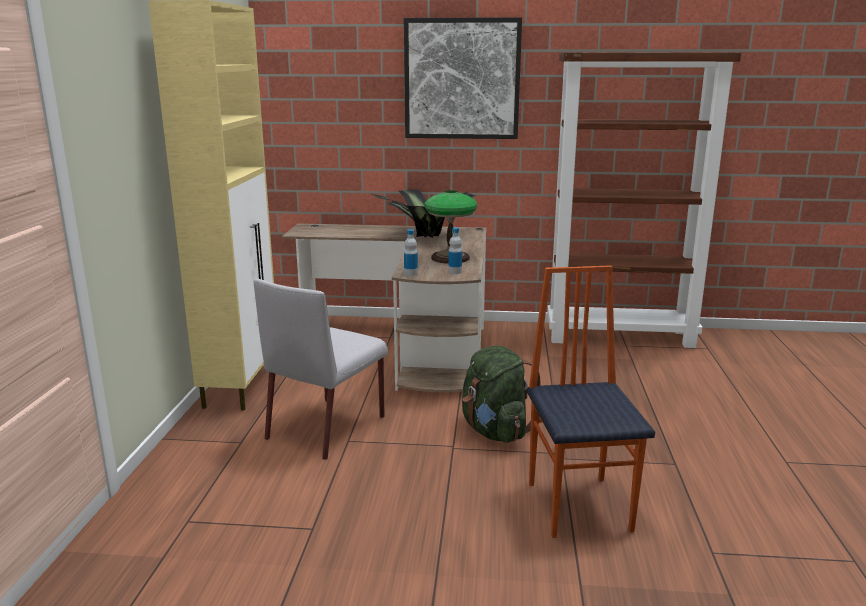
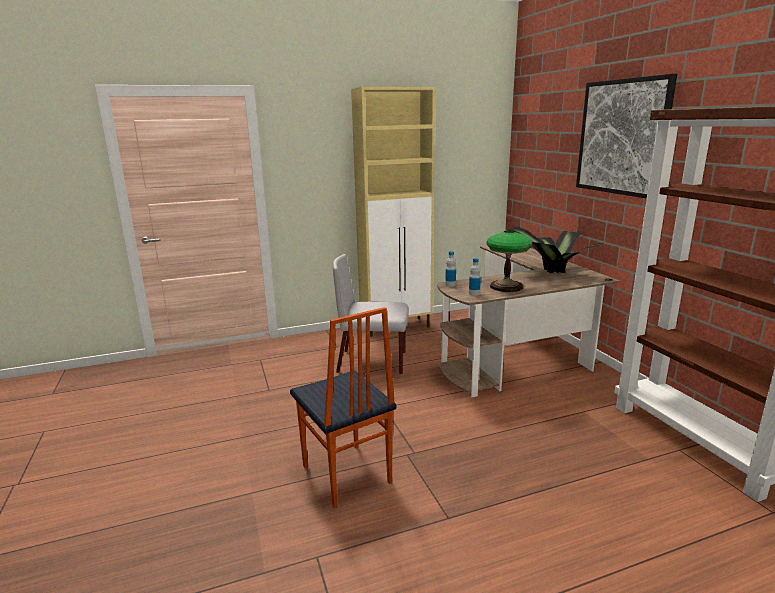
camera: 65 degrees right, 0 degrees up
(495, 431) = (421, 417): green backpack -> none
(580, 505) = (345, 475): chair -> chair turned 90 degrees clockwise

